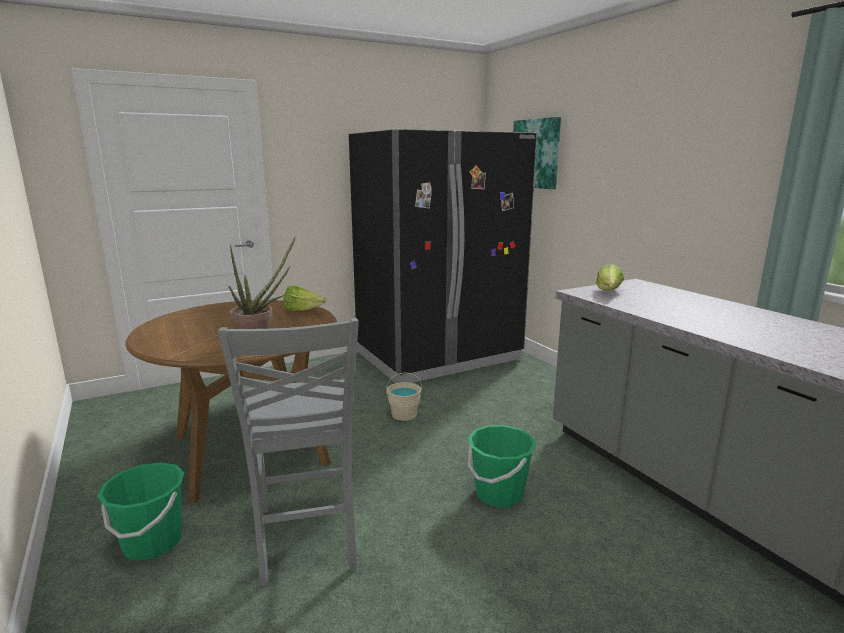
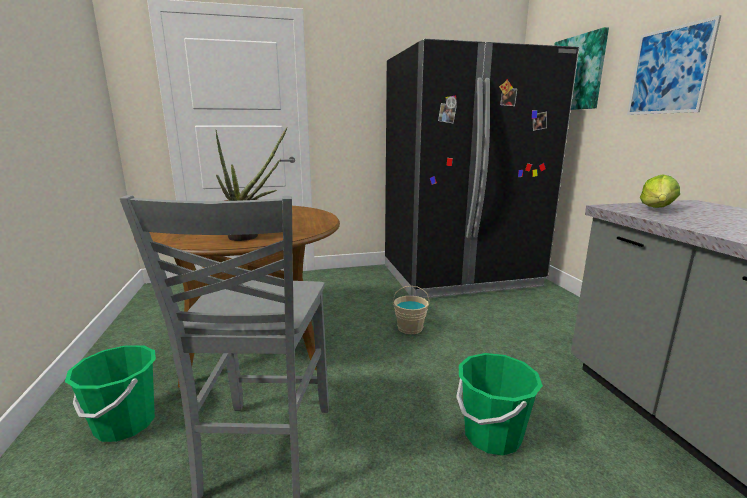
camera: 15 degrees right, 0 degrees up
(302, 311) = (312, 215): lettuce -> none
(611, 165) = (669, 71): none -> picture

